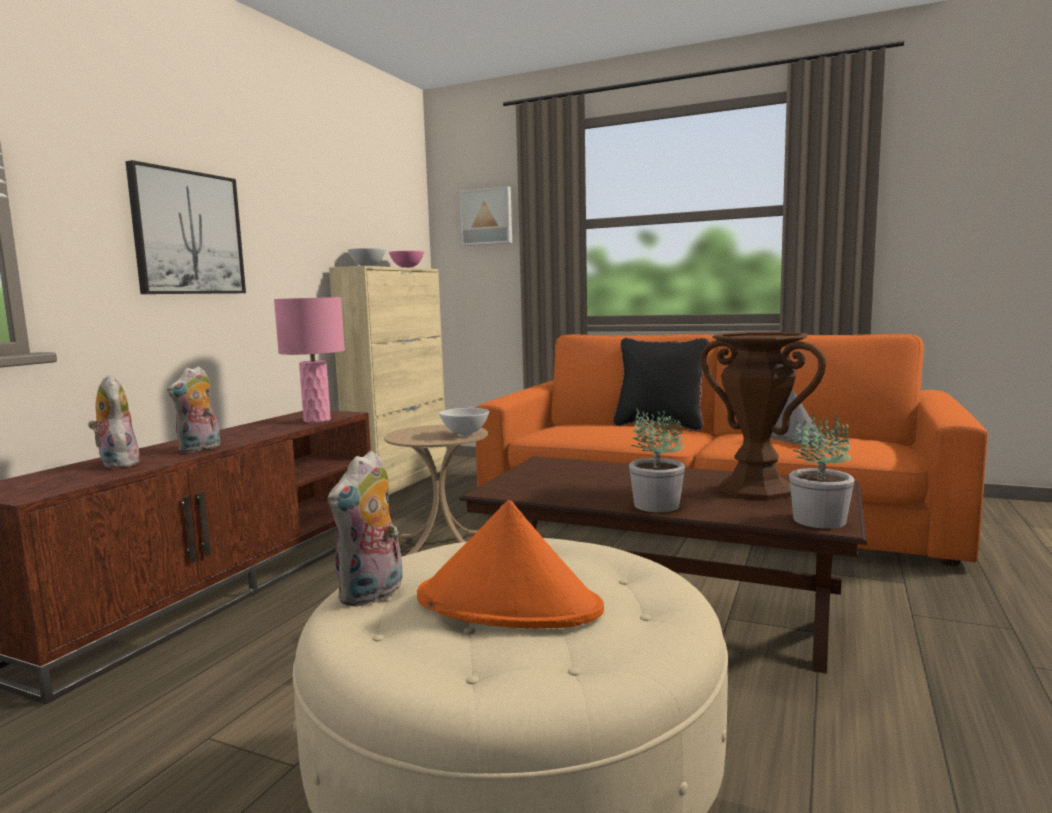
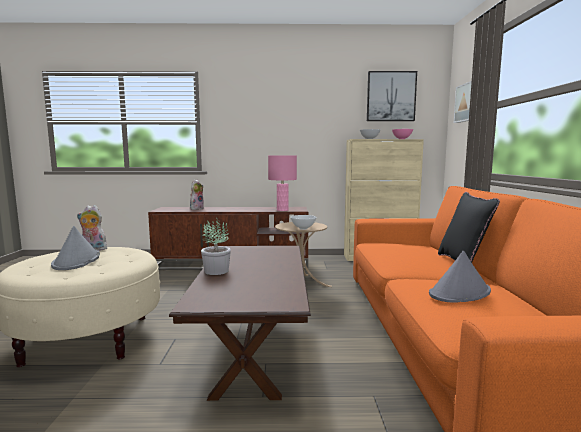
camera: 65 degrees right, 0 degrees up
(187, 233) = (265, 128): picture -> picture (391, 96)
(200, 449) = (221, 210): plush toy -> none
(509, 604) = (76, 261): orange hat -> grey hat
(755, 489) = (261, 286): brown vase -> none
(818, 520) = (201, 301): potted plant -> none

